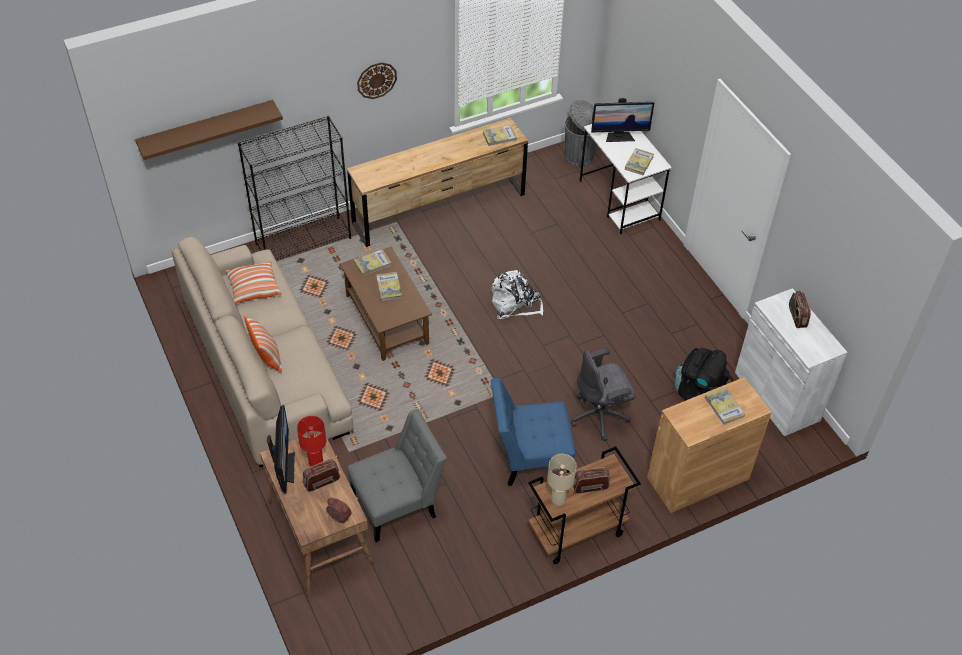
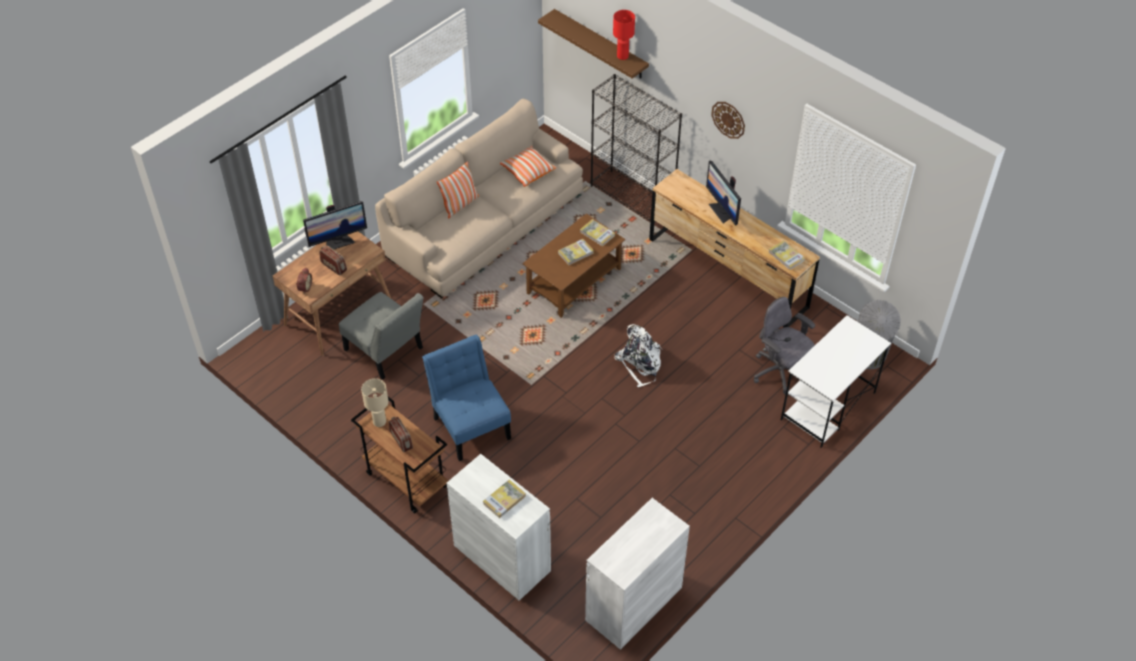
camera: 70 degrees right, 0 degrees up
(316, 461) = (351, 257): red table lamp -> red table lamp (623, 56)
(600, 416) = (540, 464): grey office chair -> grey office chair (779, 373)
(619, 136) = (850, 346): monitor -> monitor (722, 211)
(639, 163) = (821, 372): book -> none
(698, 478) = (502, 558): brown cabinet -> white cabinet
(699, 393) = (605, 535): black backpack -> none
(797, 317) = (650, 537): radio -> none

